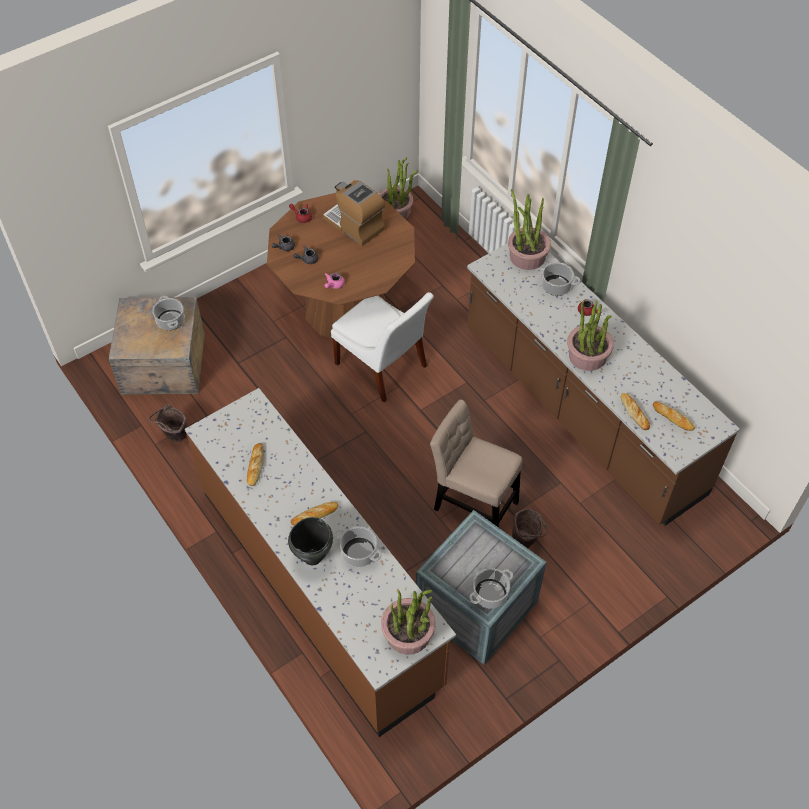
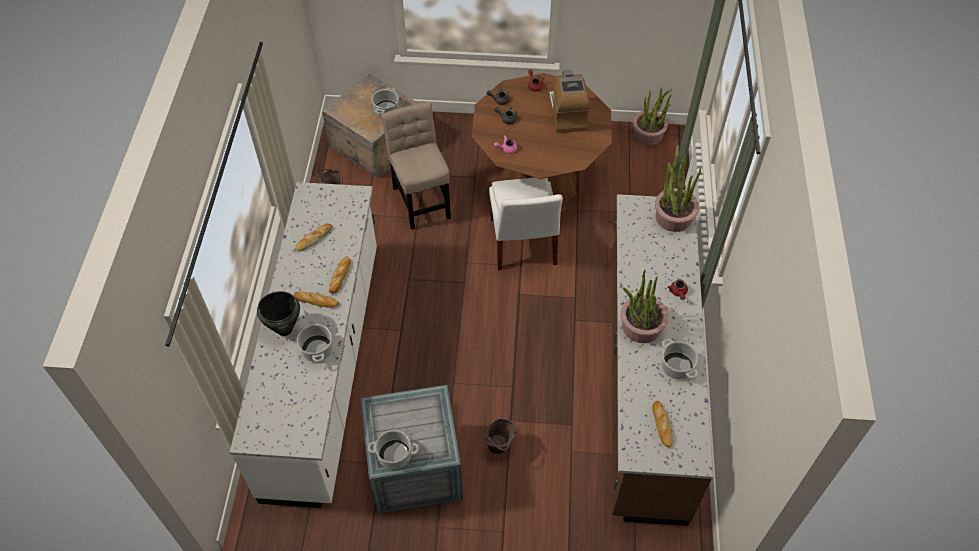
camera: 40 degrees right, 0 degrees up
(320, 586) = (325, 368): brown counter -> white counter
(408, 634) = (290, 432): potted plant -> none
(472, 502) = (489, 389): beige chair -> beige chair (421, 199)
(556, 286) = (673, 255): cooking pot -> cooking pot (677, 367)
(634, 413) = (633, 398): bread -> bread (340, 276)

